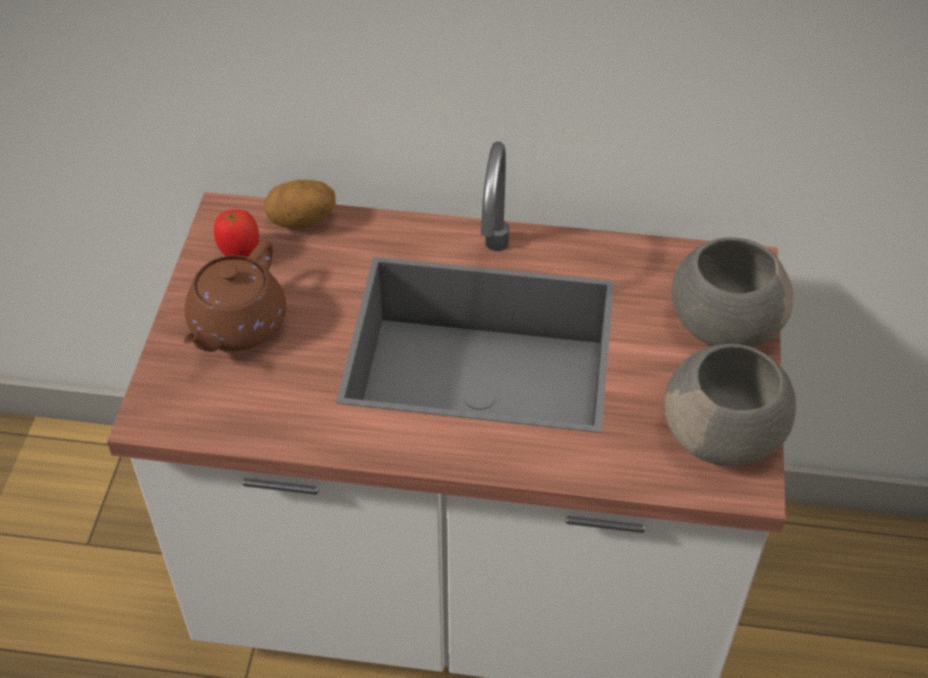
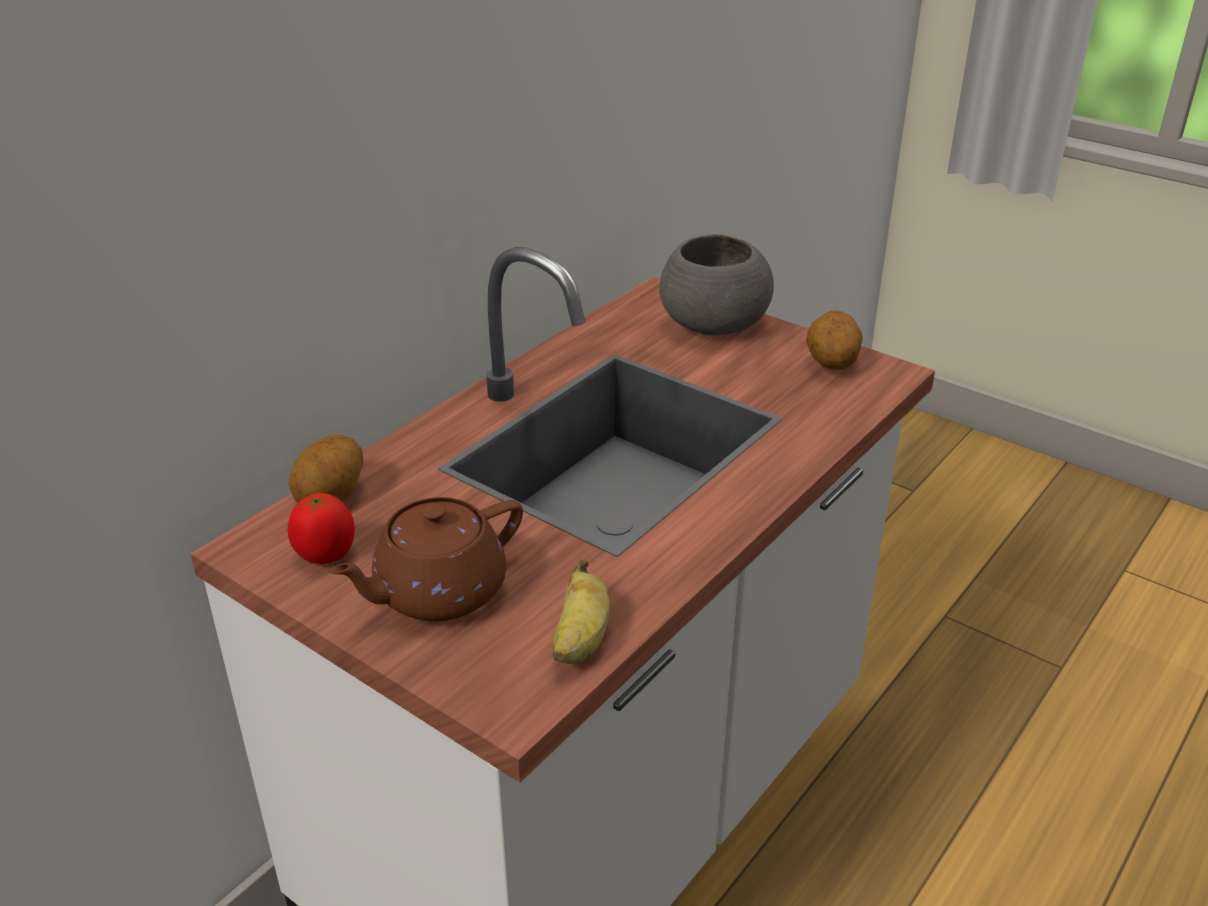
camera: 60 degrees left, 15 degrees down
(231, 422) = (580, 640): none -> banana
(236, 326) = (437, 592): brown teapot -> brown teapot turned 90 degrees clockwise
(724, 434) = (831, 364): grey bowl -> potato

